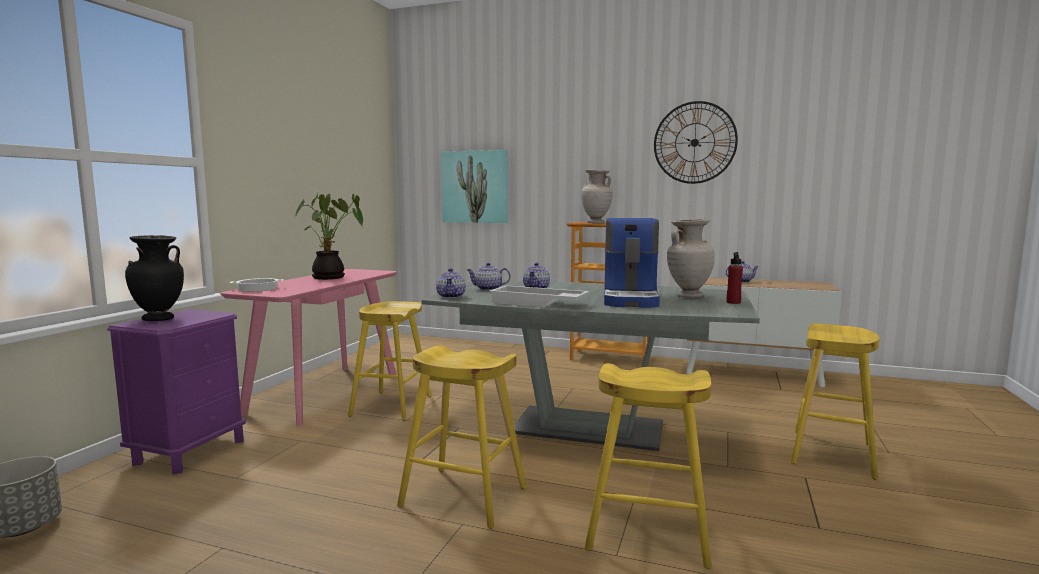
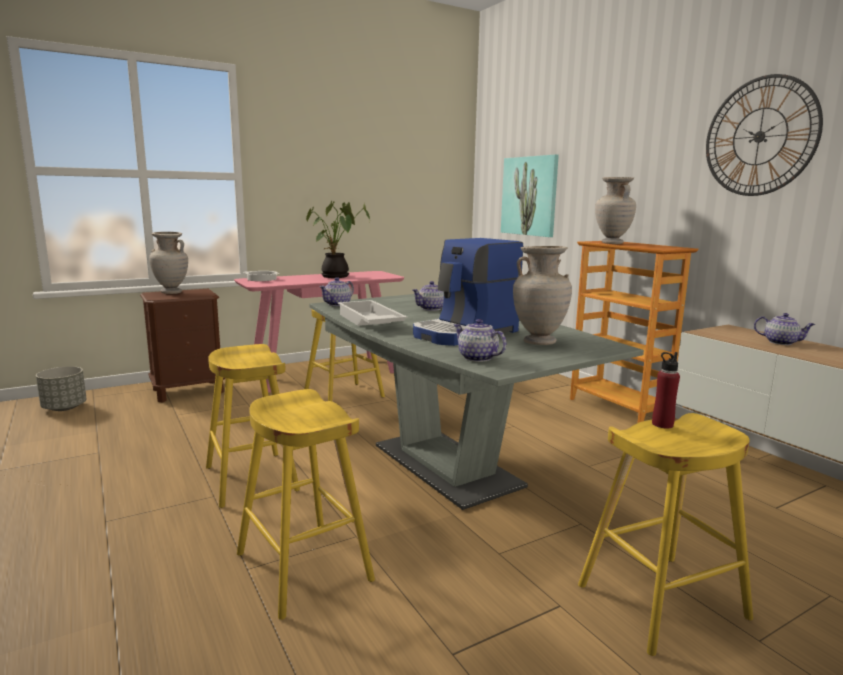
camera: 40 degrees right, 5 degrees up
(159, 319) = (171, 292): black vase -> beige vase
(190, 451) = (188, 391): purple nightstand -> brown nightstand
(487, 289) = (392, 302): teapot -> teapot (476, 358)
(733, 302) = (554, 358): red bottle -> red bottle (662, 424)

